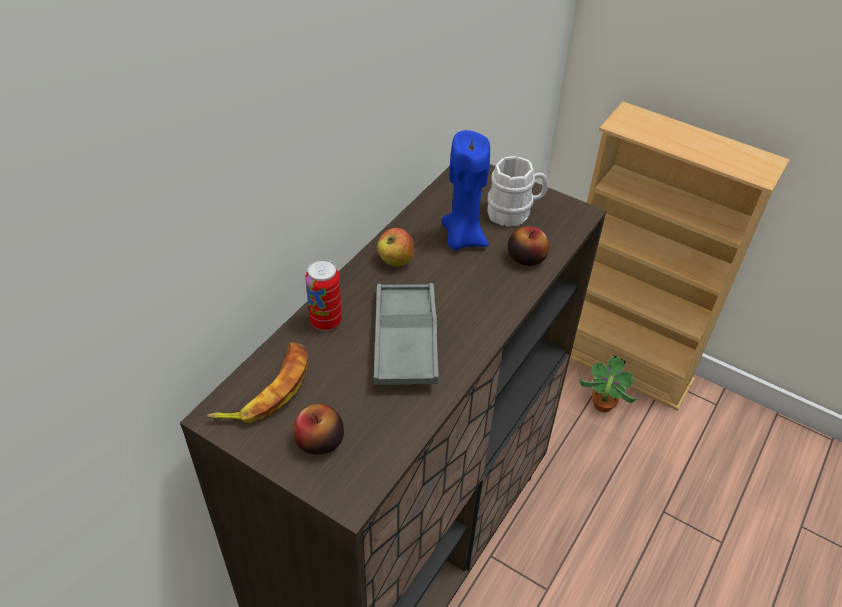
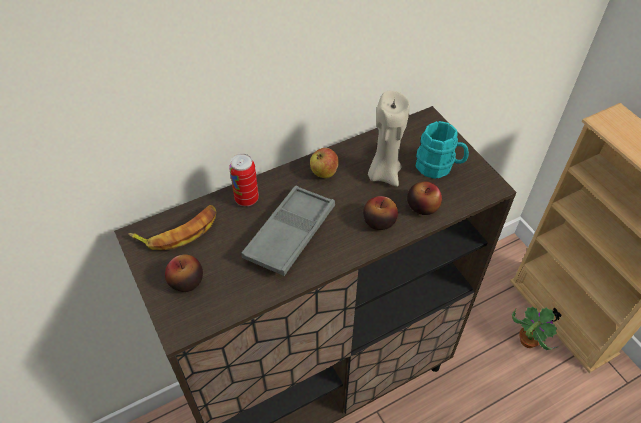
camera: 30 degrees right, 5 degrees up
(462, 239) = (383, 173): blue candle -> beige candle
(493, 289) = (379, 221): none -> apple
(514, 212) = (439, 167): white mug -> turquoise mug

